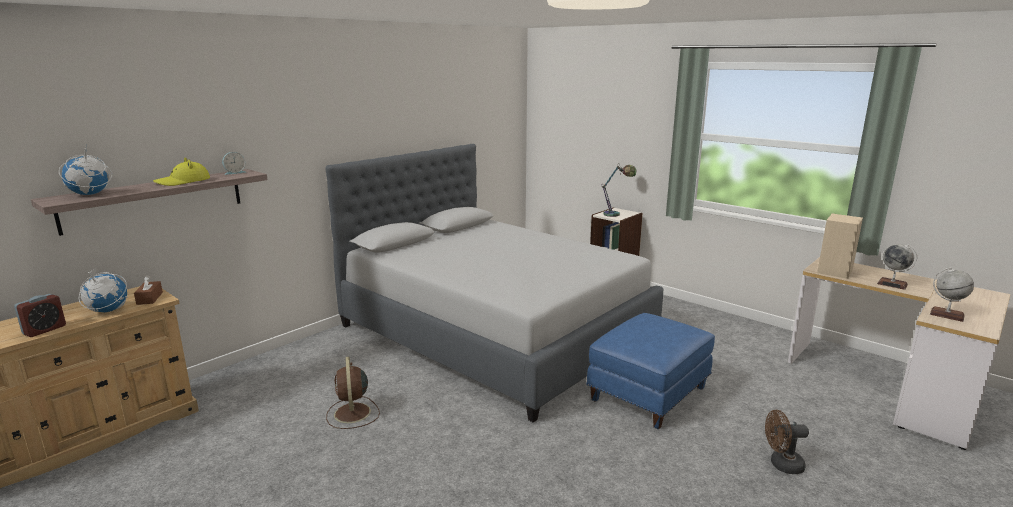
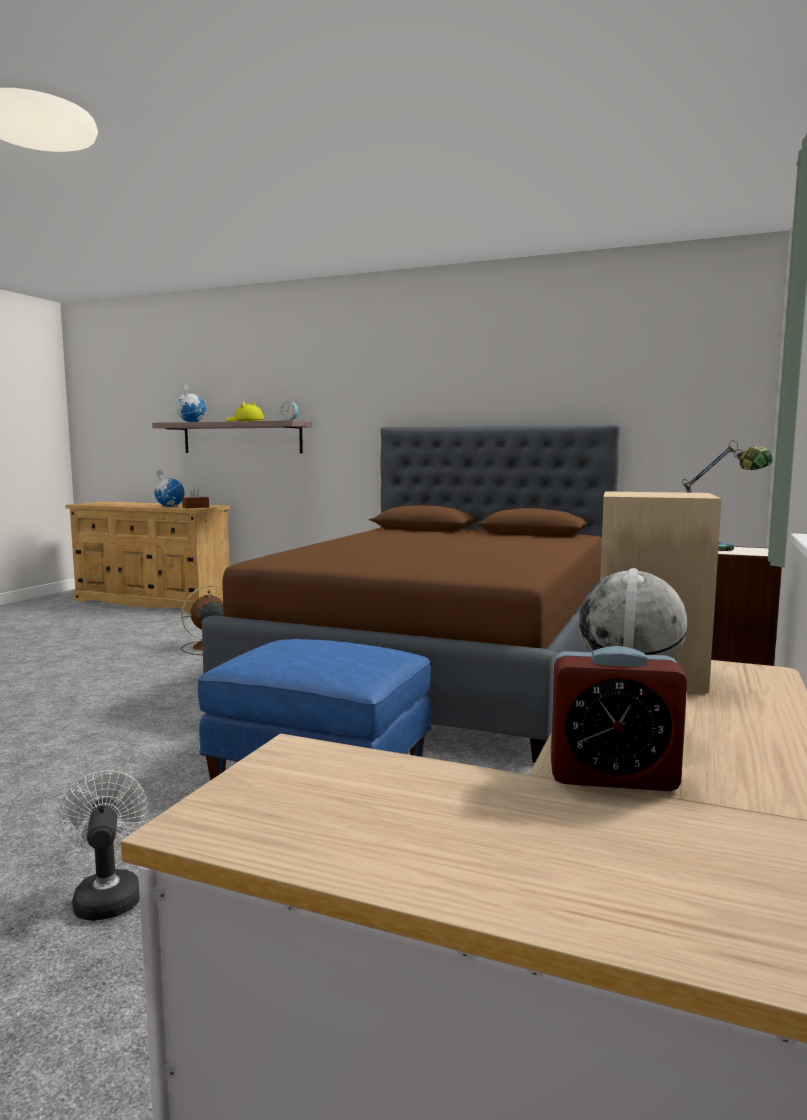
camera: 70 degrees right, 10 degrees down
(44, 330) = (134, 506): alarm clock -> alarm clock (612, 776)
(495, 331) = (442, 668): grey bed -> brown bed
(781, 465) = (107, 895): brown fan -> white fan
(946, 315) = (353, 779): globe -> none

